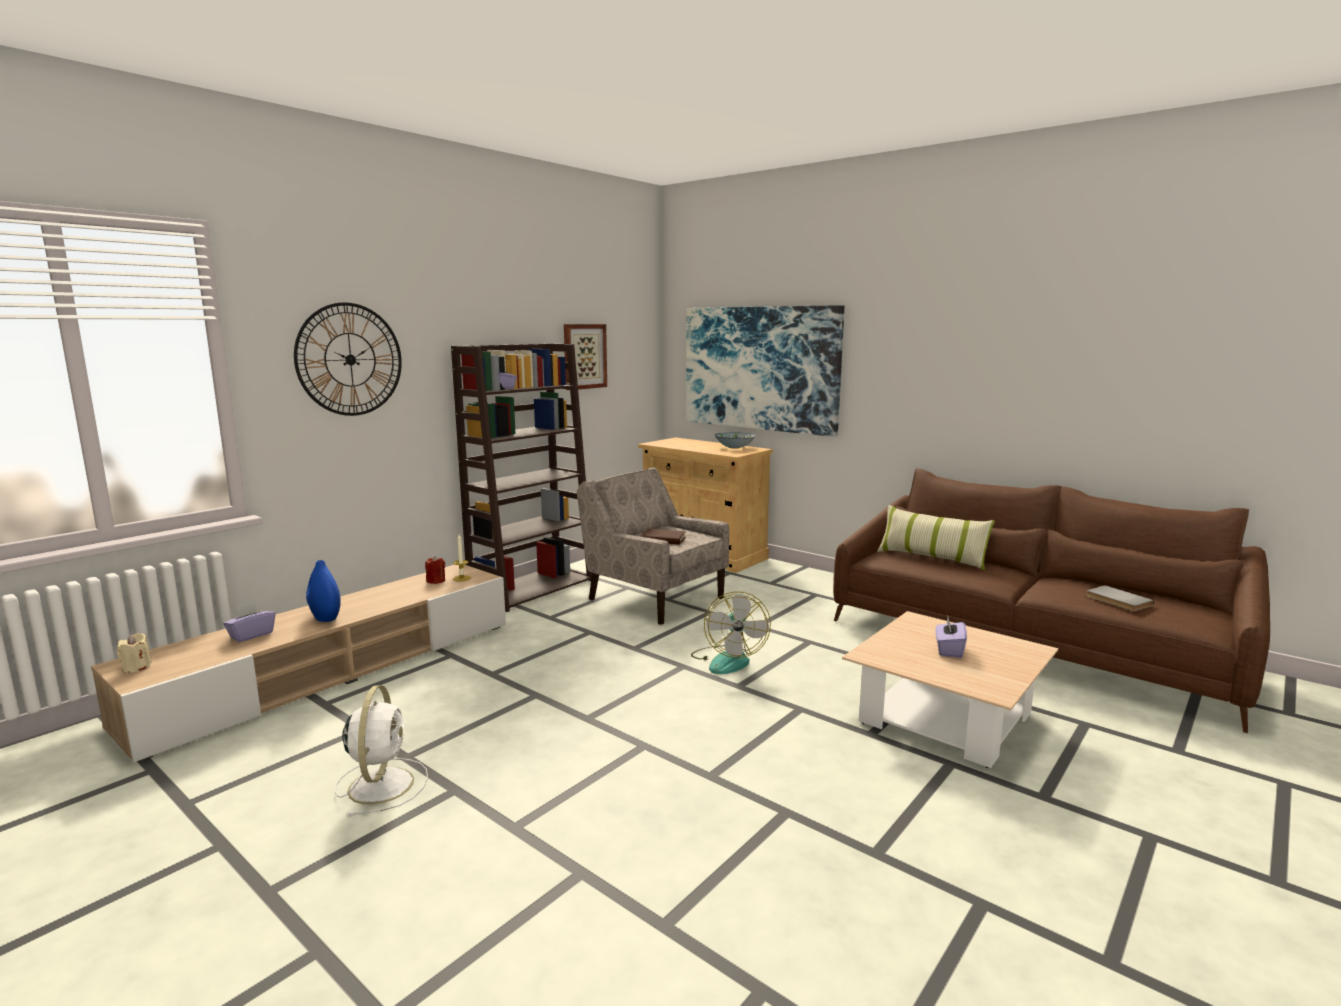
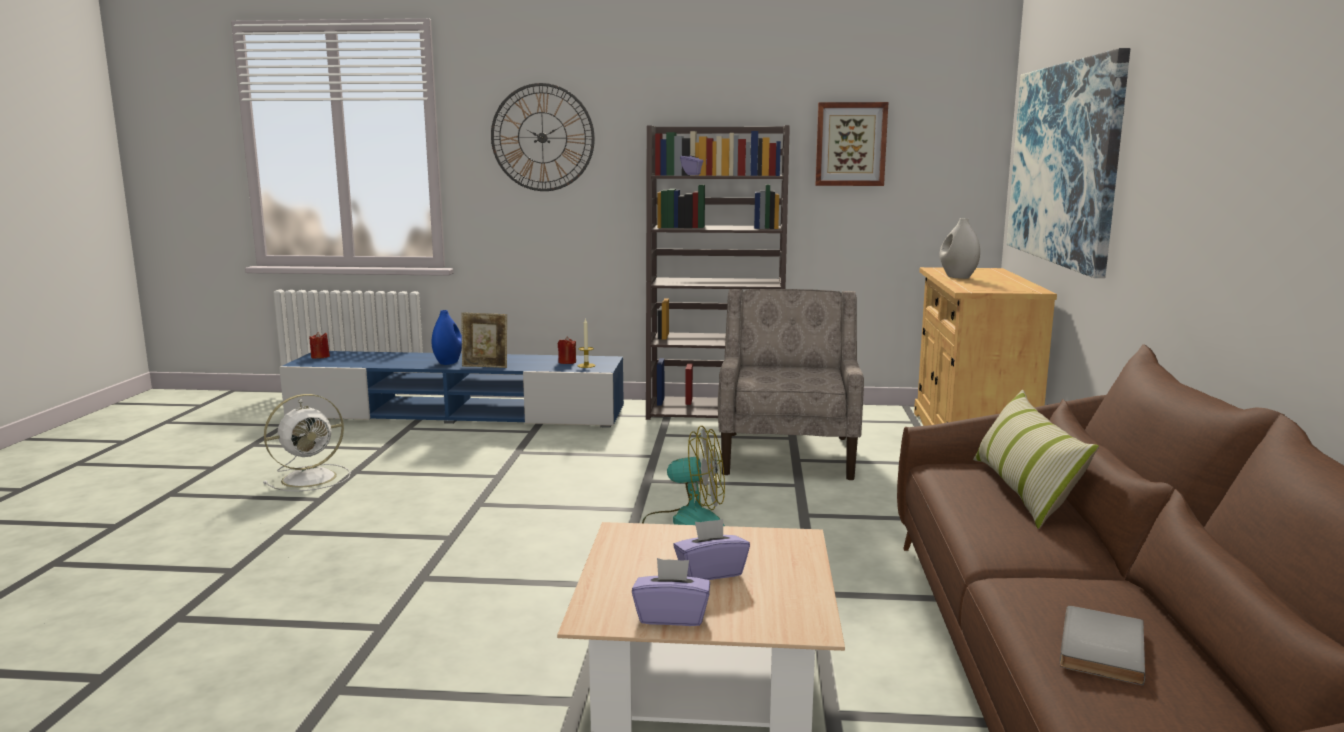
camera: 55 degrees right, 0 degrees up
(137, 667) = (320, 357): beige candle -> red candle
(251, 635) = (396, 359): purple tissue box -> purple tissue box (672, 616)
(335, 671) = (459, 414): beige tv stand -> blue tv stand
(379, 608) = (485, 366): none -> picture frame
(663, 539) = (777, 376): brown book -> none
(689, 447) = (957, 277): none -> white vase
(728, 659) = (685, 523): fan -> fan turned 135 degrees counterclockwise
(734, 447) = (1011, 285): bowl -> none

